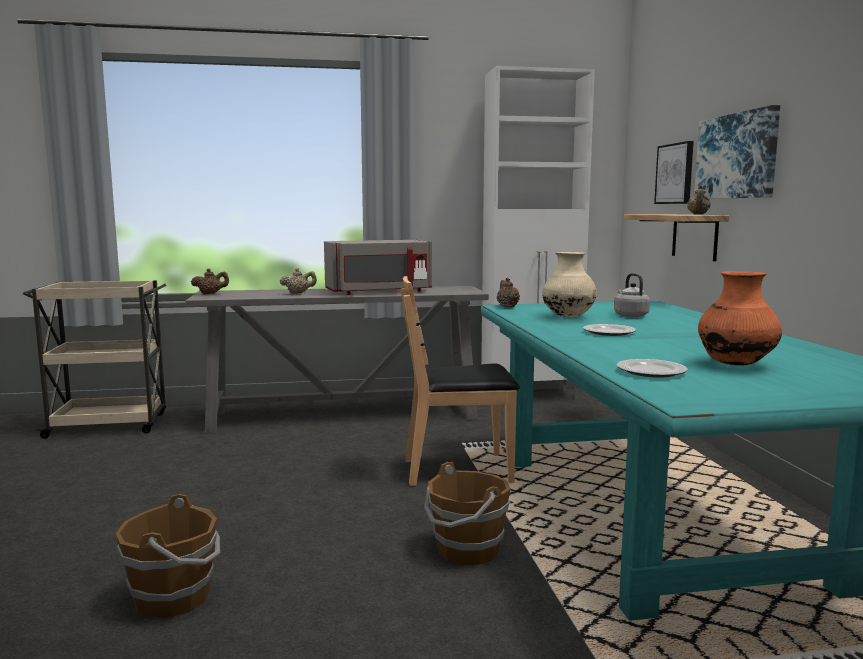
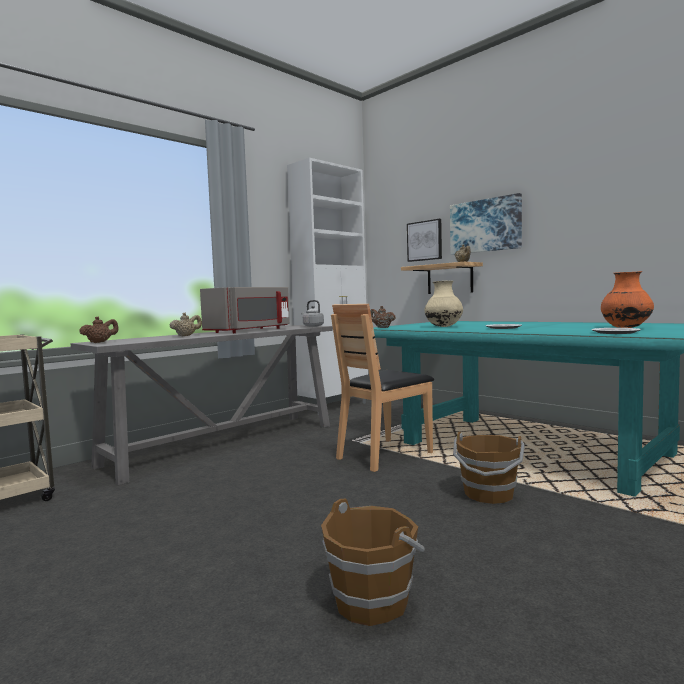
camera: 35 degrees left, 5 degrees down
(630, 315) = (468, 324): grey kettle -> grey kettle (312, 326)

